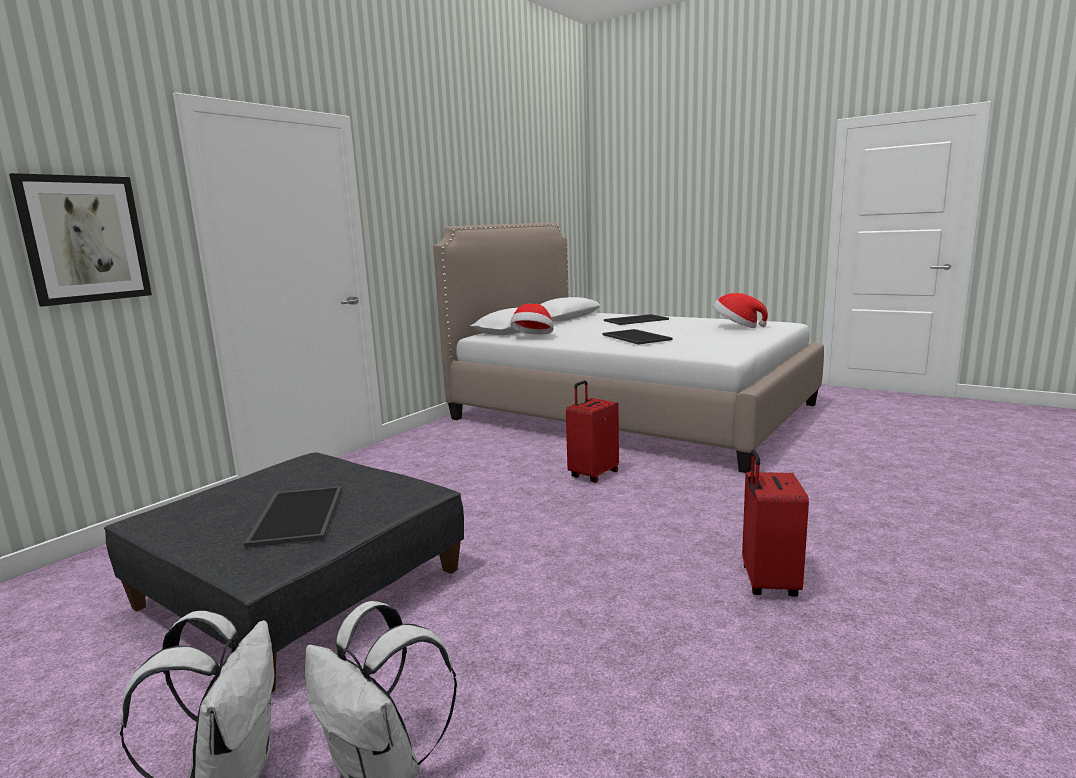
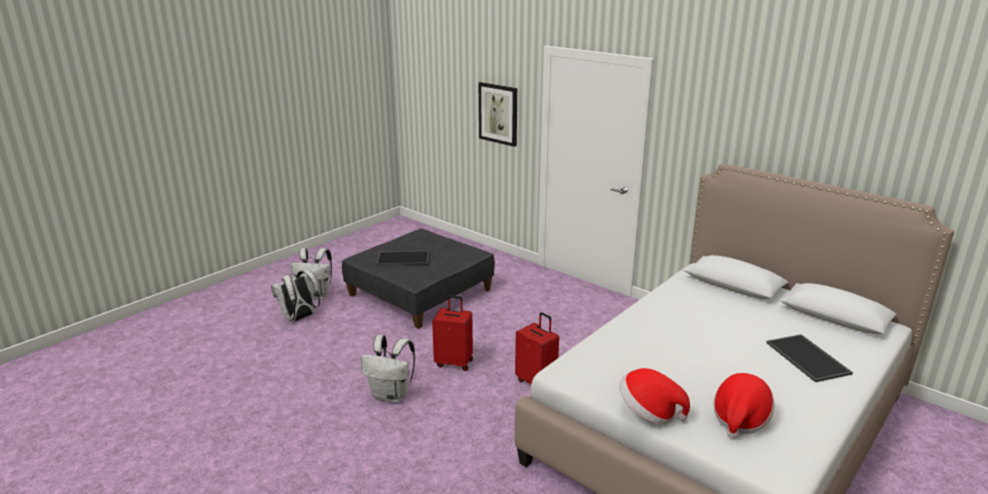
camera: 95 degrees right, 10 degrees up
(533, 337) = (684, 291): hat -> hat (649, 412)
(637, 337) = (660, 338): tray -> none
(674, 563) = (391, 395): none -> white backpack
(767, 582) = (354, 423): red suitcase -> red suitcase (454, 362)

